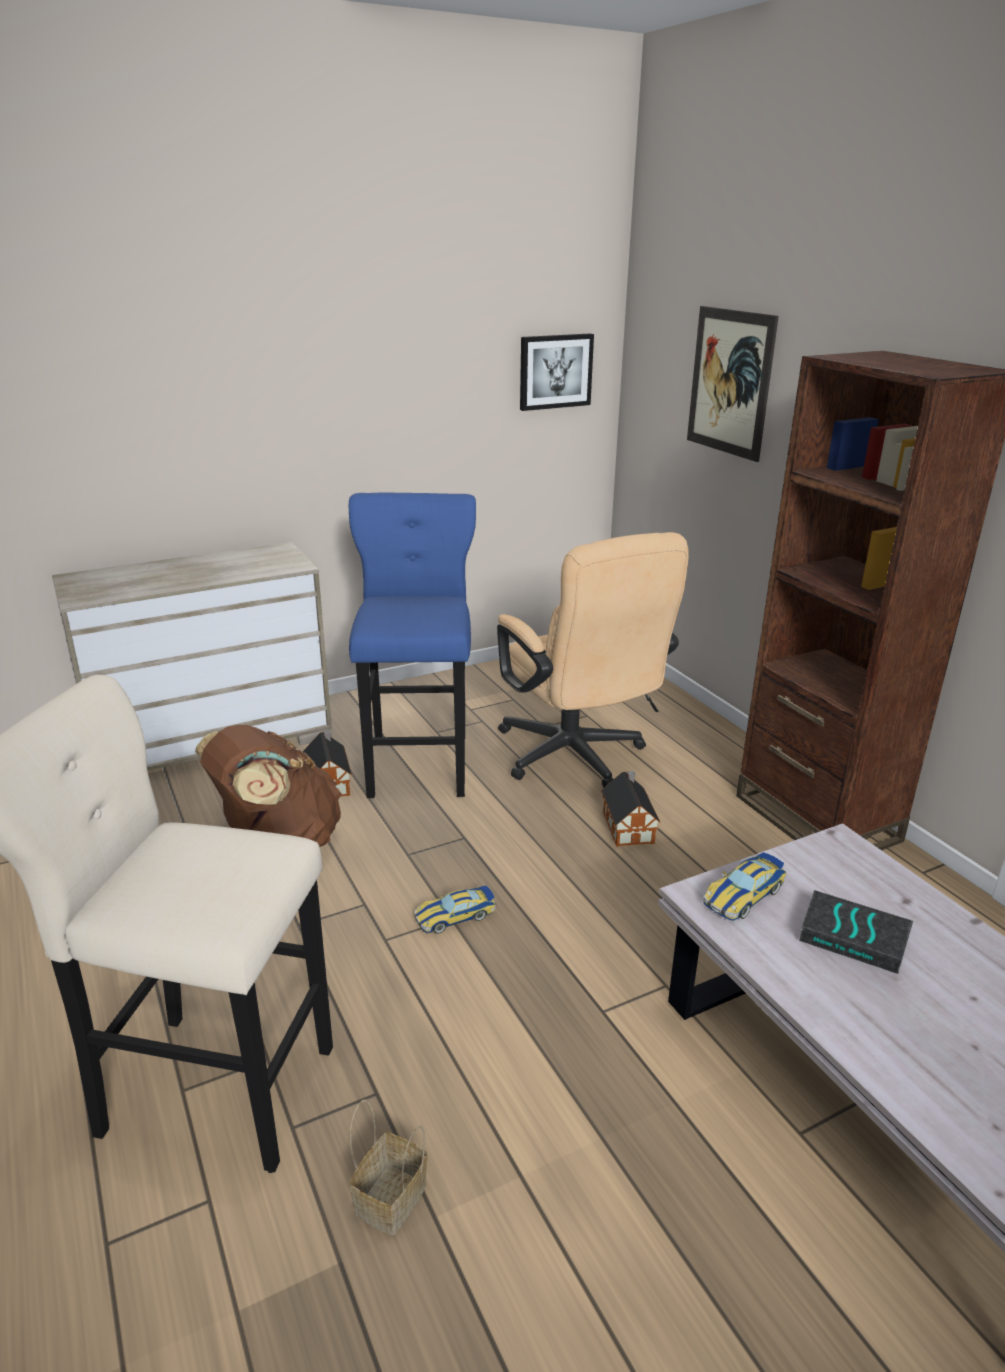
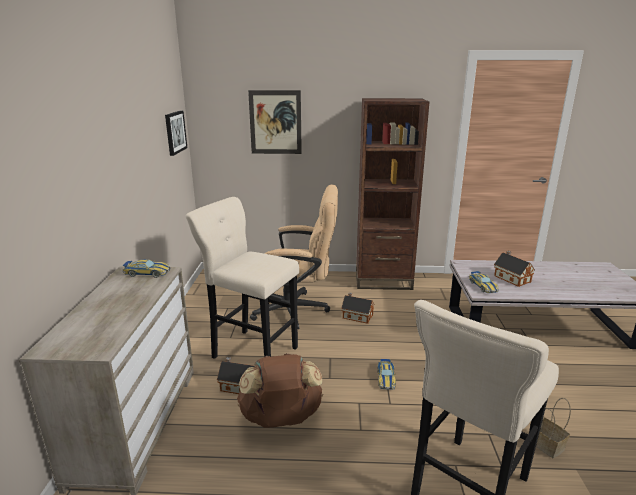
camera: 60 degrees left, 5 degrees down
(282, 559) = (147, 273): none -> toy car
(419, 761) = (251, 351): blue stool -> beige stool
(855, 937) = (511, 278): book -> toy house

